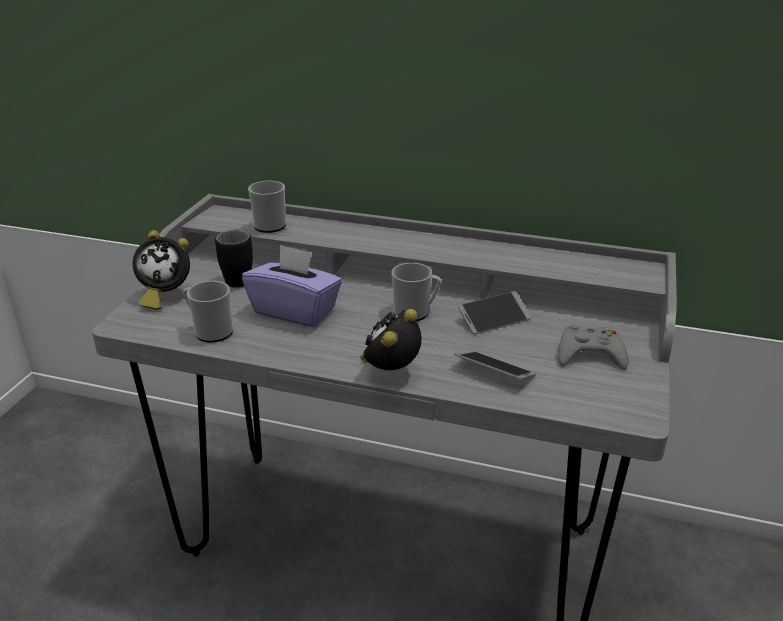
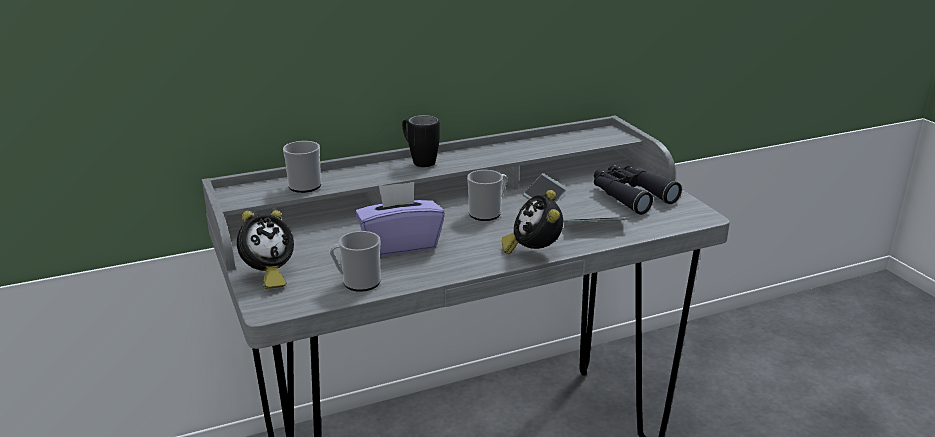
camera: 40 degrees left, 5 degrees down
(239, 277) = (309, 240): black mug -> black mug (419, 160)
(590, 354) = (630, 196): grey game controller -> black binoculars

